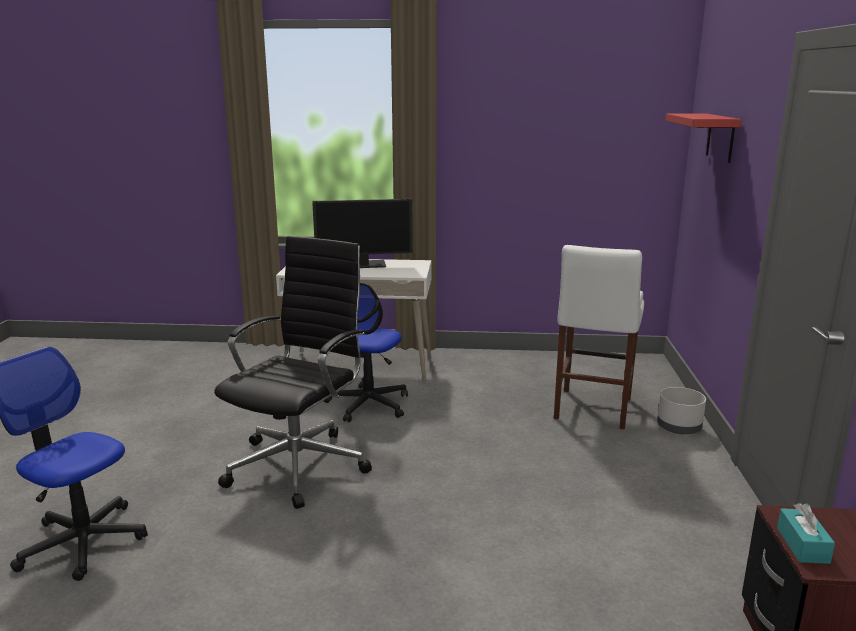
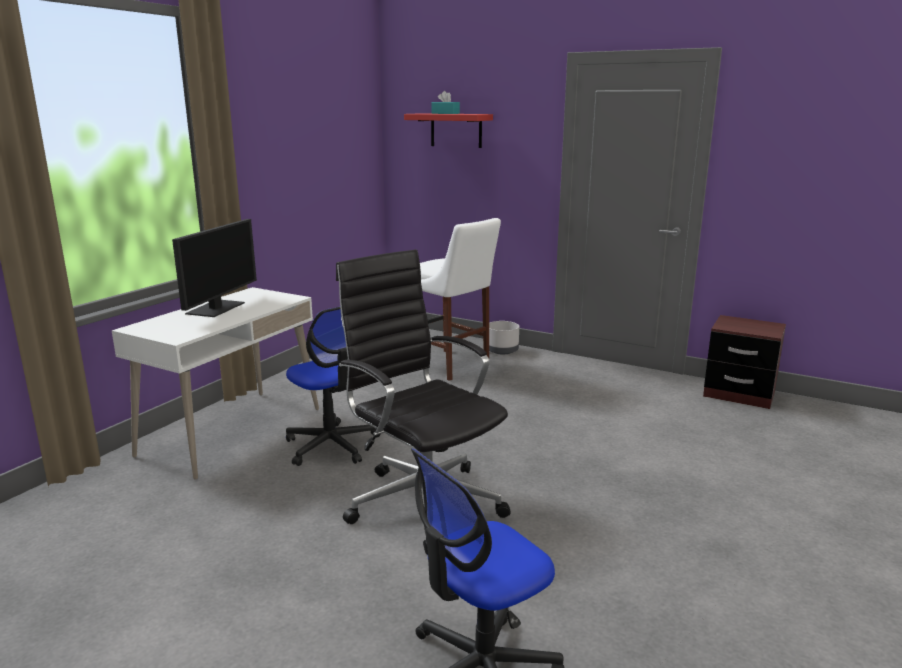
camera: 65 degrees left, 0 degrees up
(802, 545) = (752, 331): turquoise tissue box -> turquoise tissue box (445, 113)

